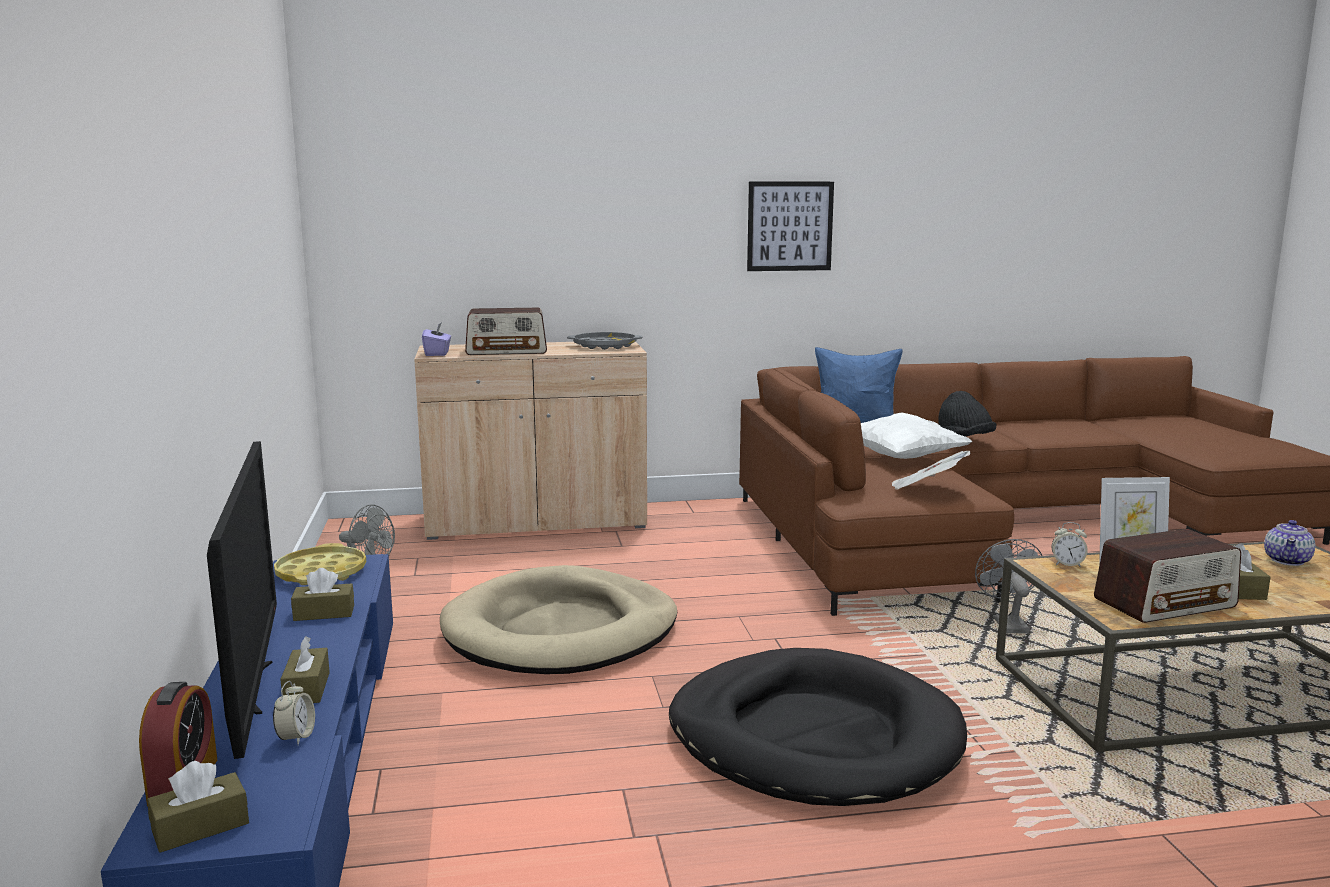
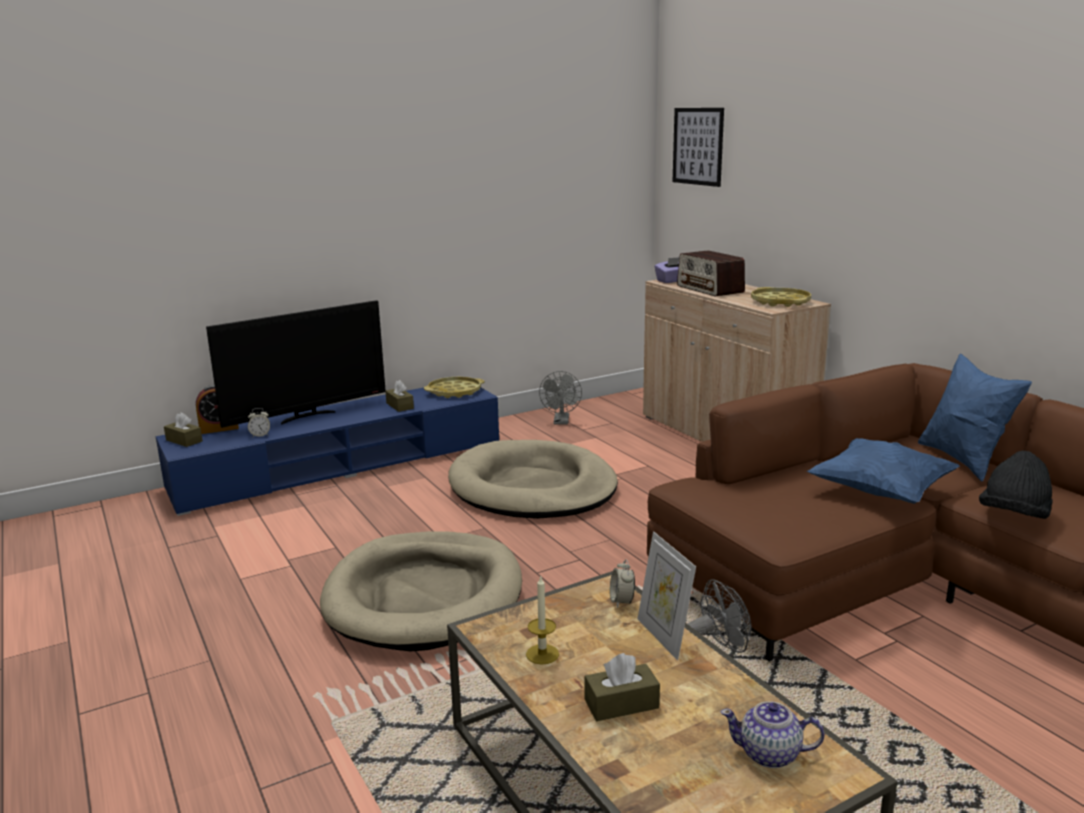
camera: 70 degrees right, 5 degrees up
(307, 688) = (309, 425): brown tissue box -> none
(604, 346) = (780, 302): grey tray -> yellow tray
(790, 226) = (989, 208): picture -> picture (697, 146)
(814, 737) = (424, 596): black dog bed -> beige dog bed
(901, 458) = (880, 492): white pillow -> blue pillow
(926, 490) = (759, 511): newspaper -> none
(1165, 603) = (542, 654): radio -> candle

